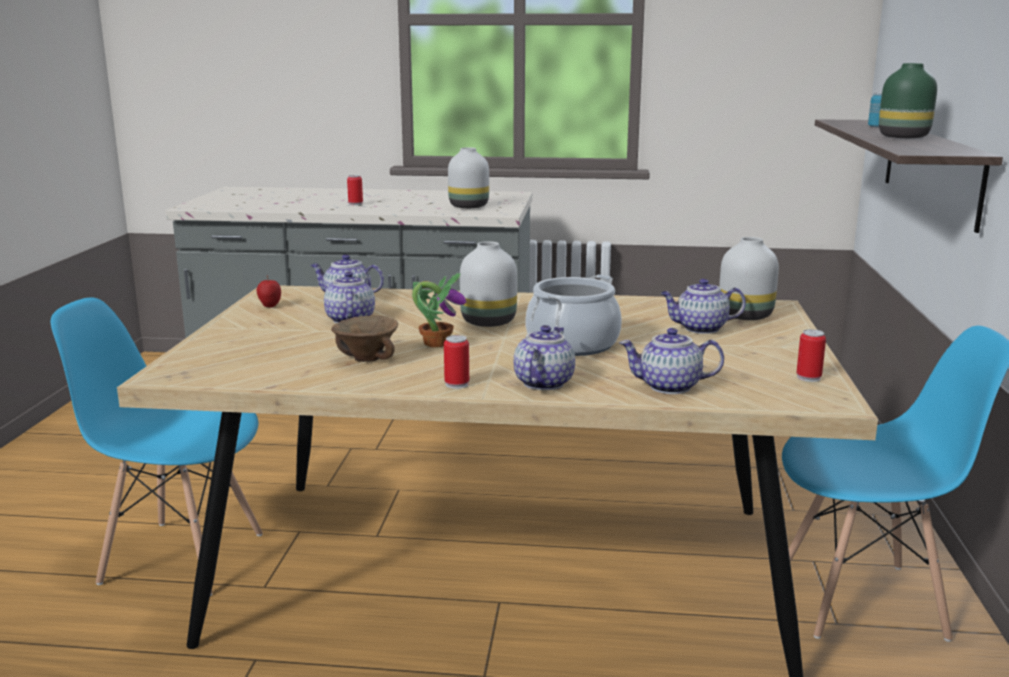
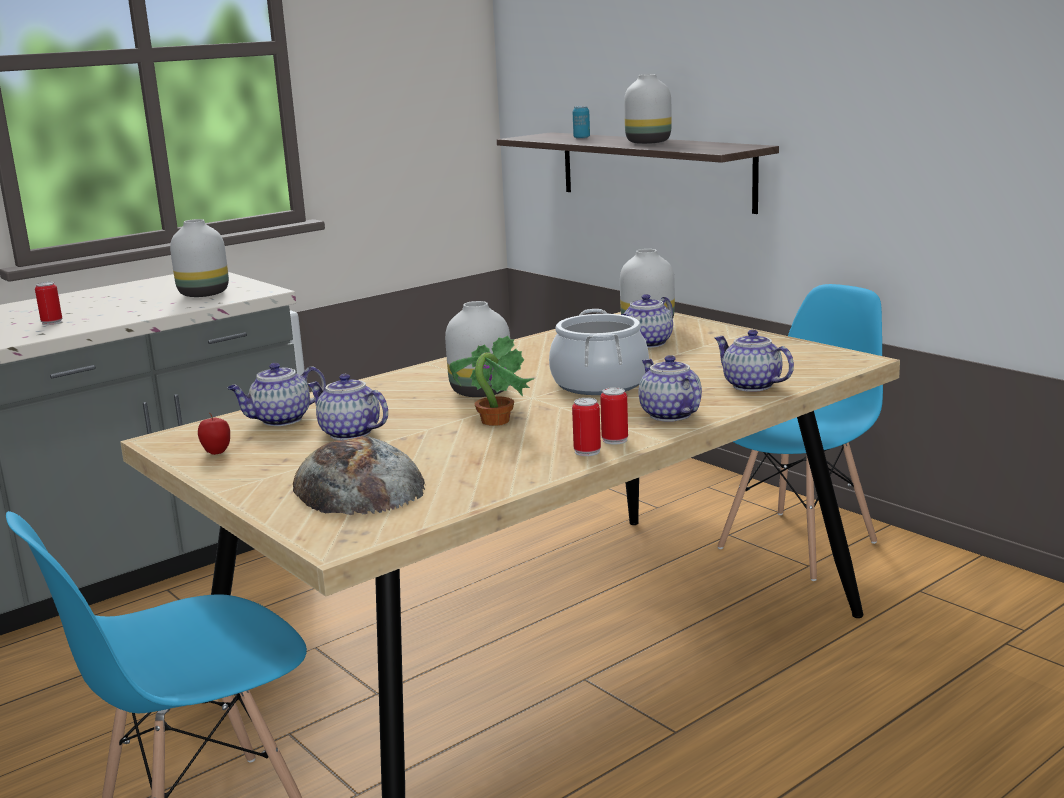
camera: 45 degrees left, 0 degrees up
(260, 351) = (358, 486): none -> bread
(367, 359) = (482, 453): brown bowl -> none
(669, 387) = (750, 386): teapot -> teapot turned 90 degrees clockwise
(808, 377) = (802, 350): can -> can (587, 451)
(903, 137) = (647, 142): green vase -> white vase

